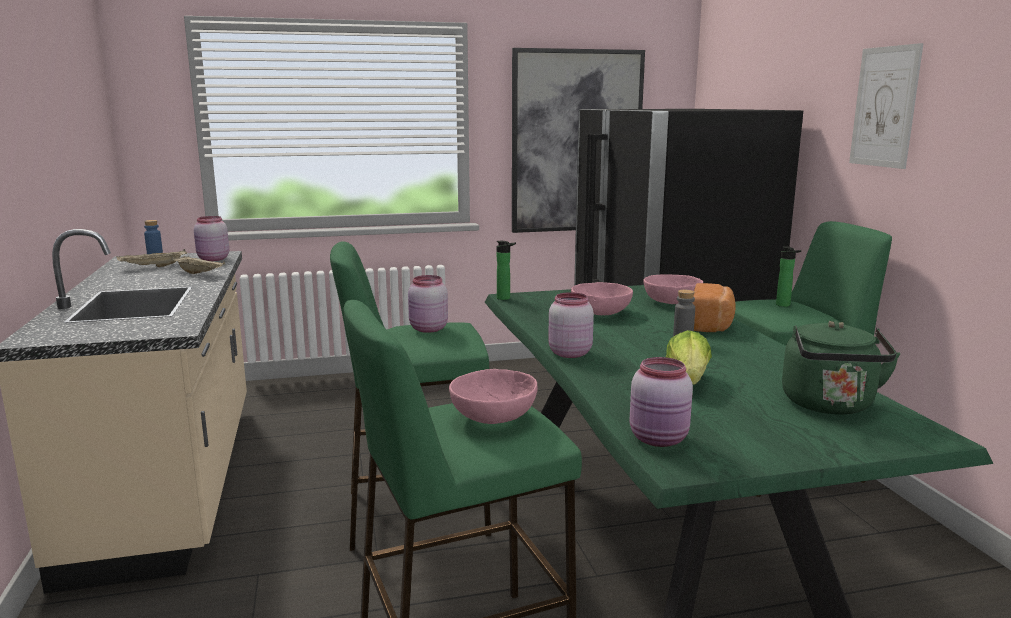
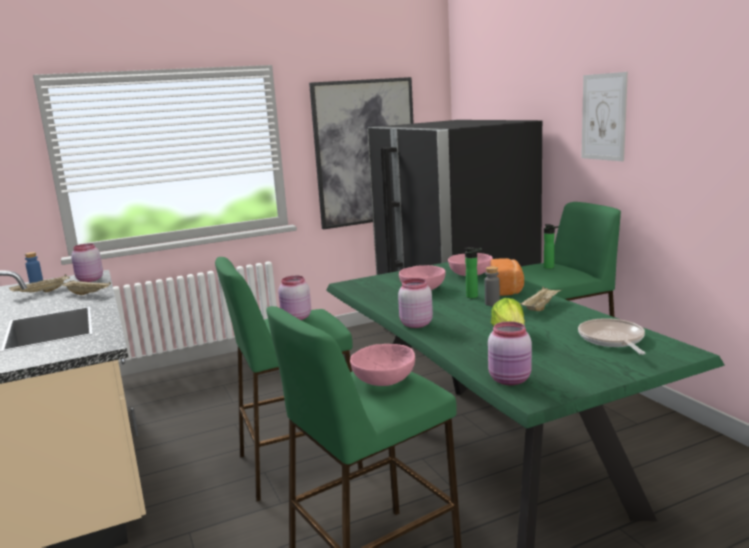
camera: 10 degrees left, 0 degrees up
(505, 298) = (344, 286): bottle -> bottle (474, 296)
(746, 352) = (540, 307): none -> beige tray
(830, 406) = (612, 340): green kettle -> frying pan

